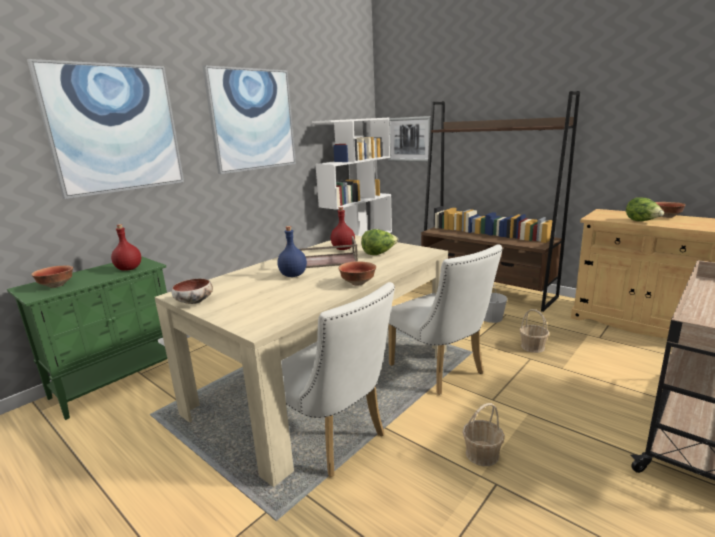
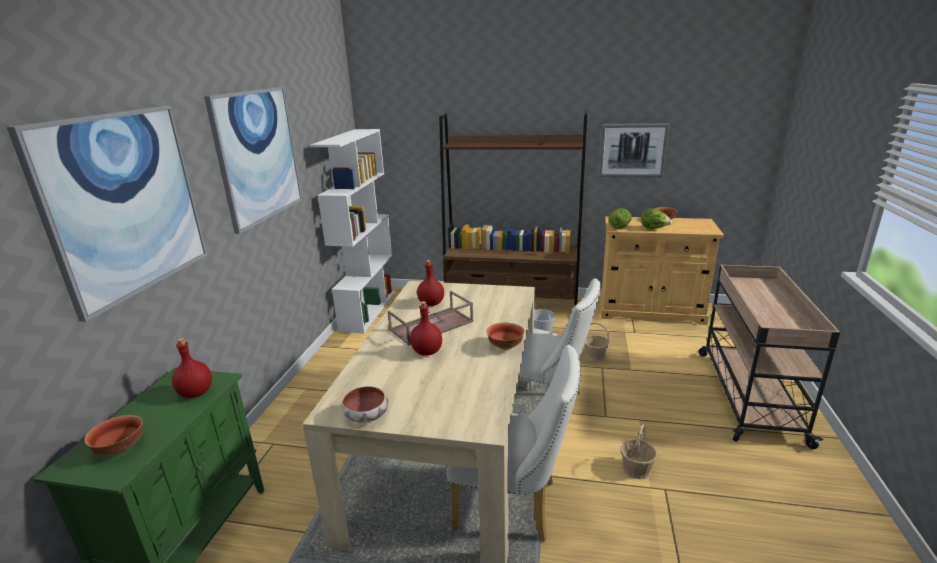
camera: 30 degrees left, 5 degrees up
(293, 275) = (426, 352): blue bottle -> red bottle
(379, 253) = (476, 303): lettuce -> lettuce (620, 227)
(409, 139) = (404, 152): picture -> picture (632, 150)

